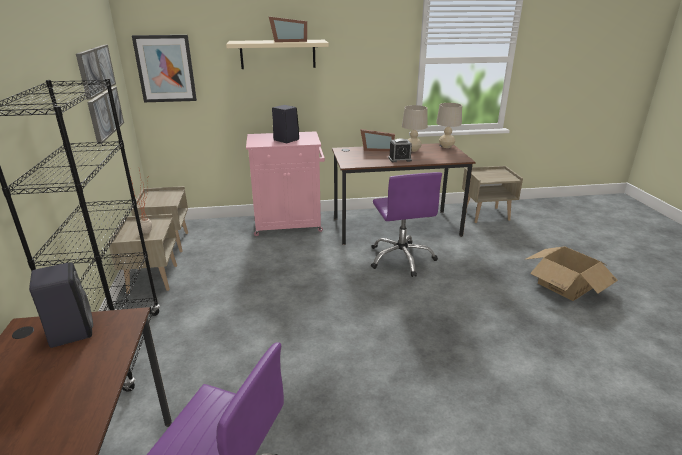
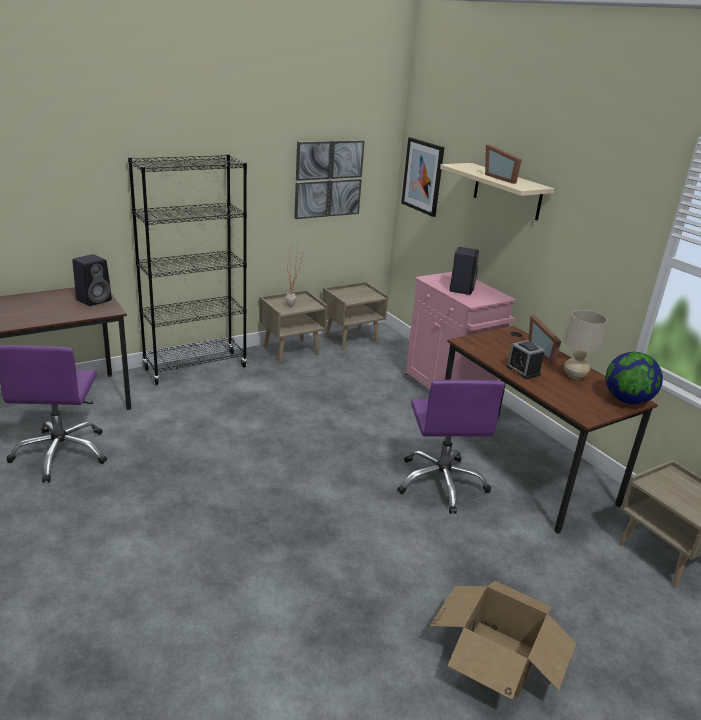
camera: 65 degrees right, 0 degrees up
(401, 258) = (441, 483): purple office chair -> purple office chair turned 60 degrees counterclockwise
(446, 146) = (626, 400): beige table lamp -> globe

